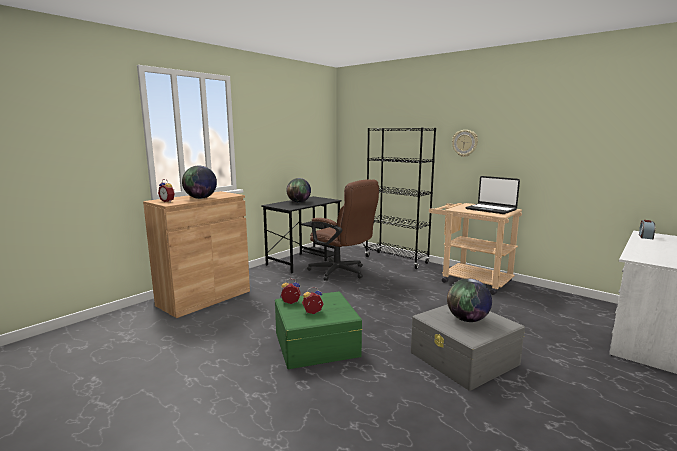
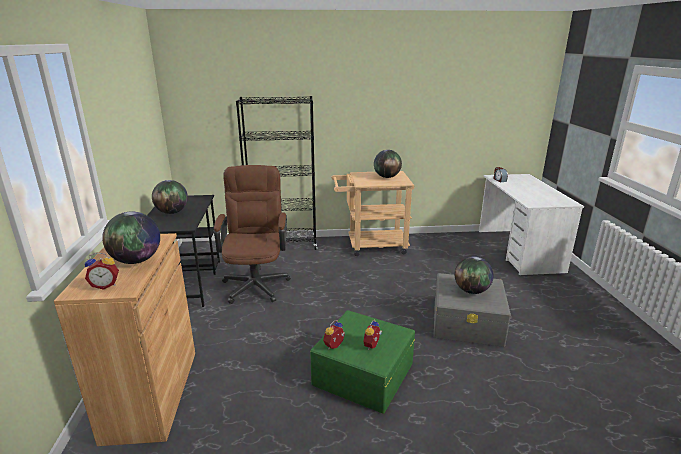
camera: 45 degrees left, 10 degrees up
(342, 272) = (256, 282): brown office chair -> brown office chair turned 90 degrees counterclockwise
(465, 143) = (343, 111): wall clock -> none
(491, 209) = (387, 177): laptop -> globe

